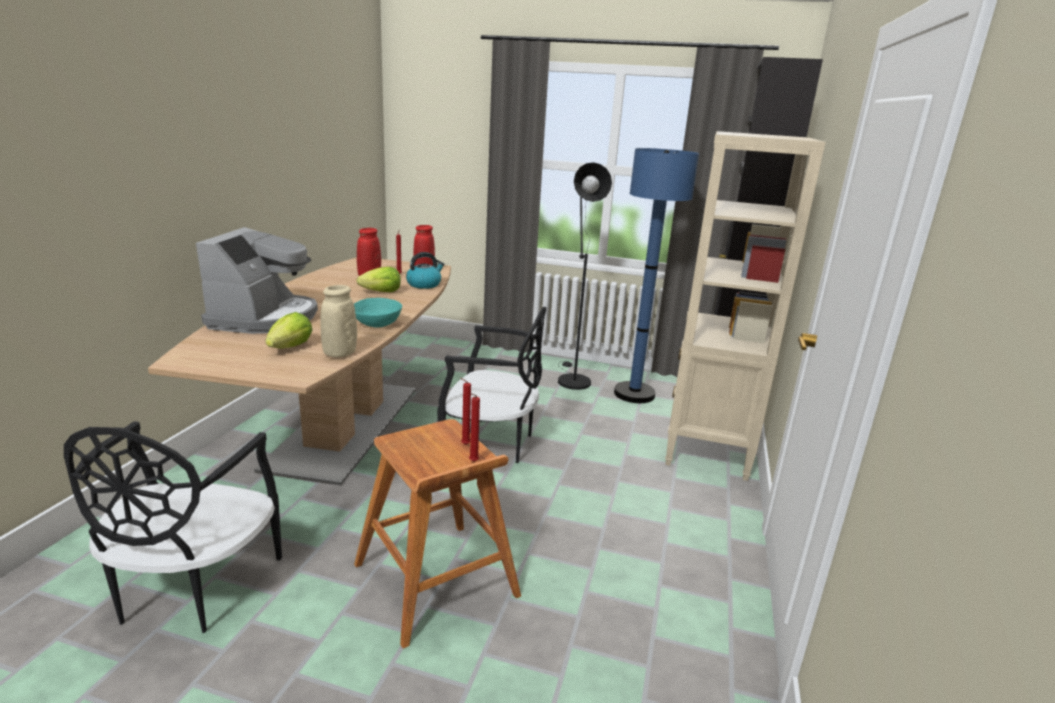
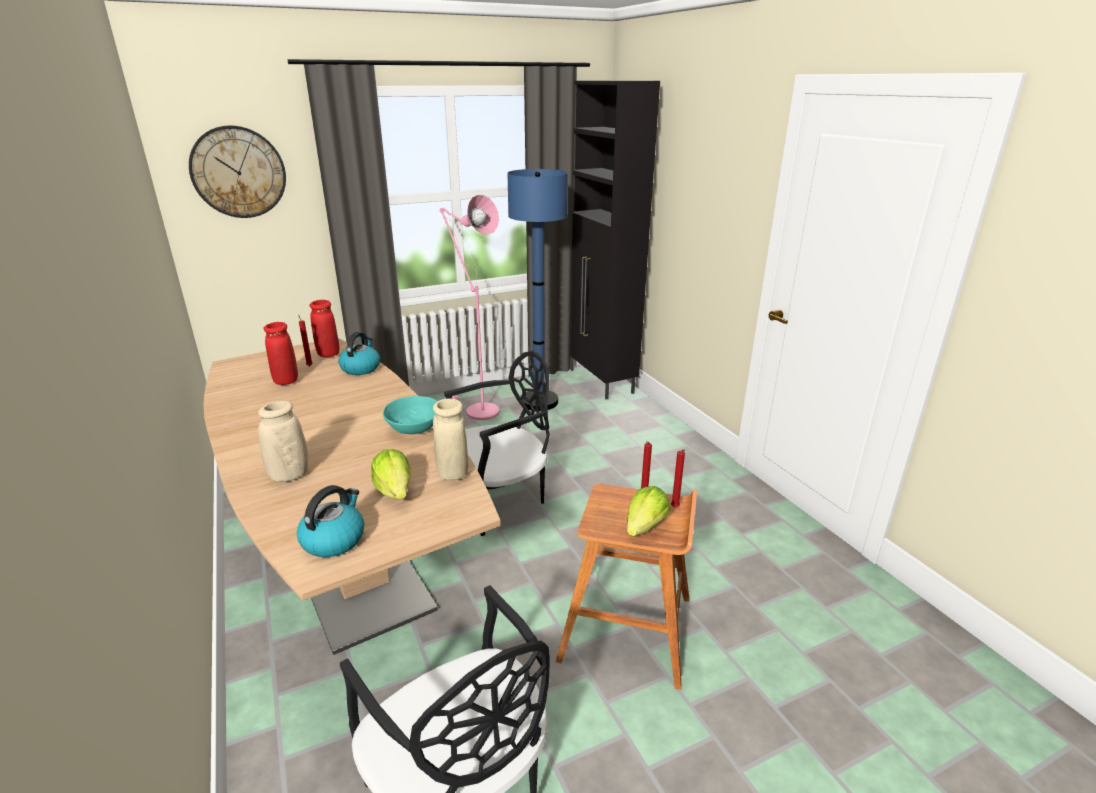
camera: 40 degrees left, 5 degrees up
(213, 353) = (334, 539): none -> kettle
(265, 318) = (289, 475): coffee machine -> beige vase
(382, 292) = (340, 393): lettuce -> lettuce (645, 527)
(437, 124) = (238, 172): none -> wall clock
(571, 379) = (477, 410): black floor lamp -> pink floor lamp
(706, 448) = (639, 423): beige bookcase -> none

